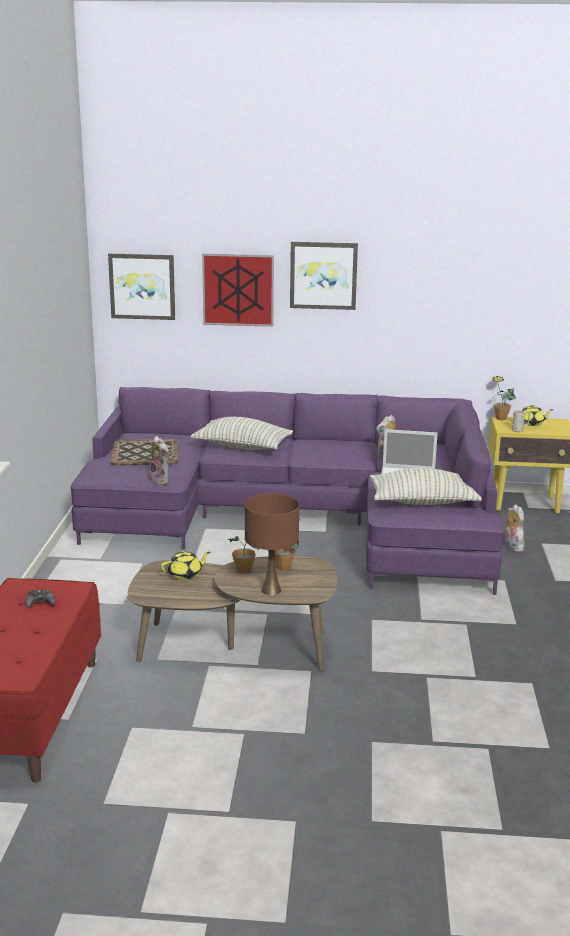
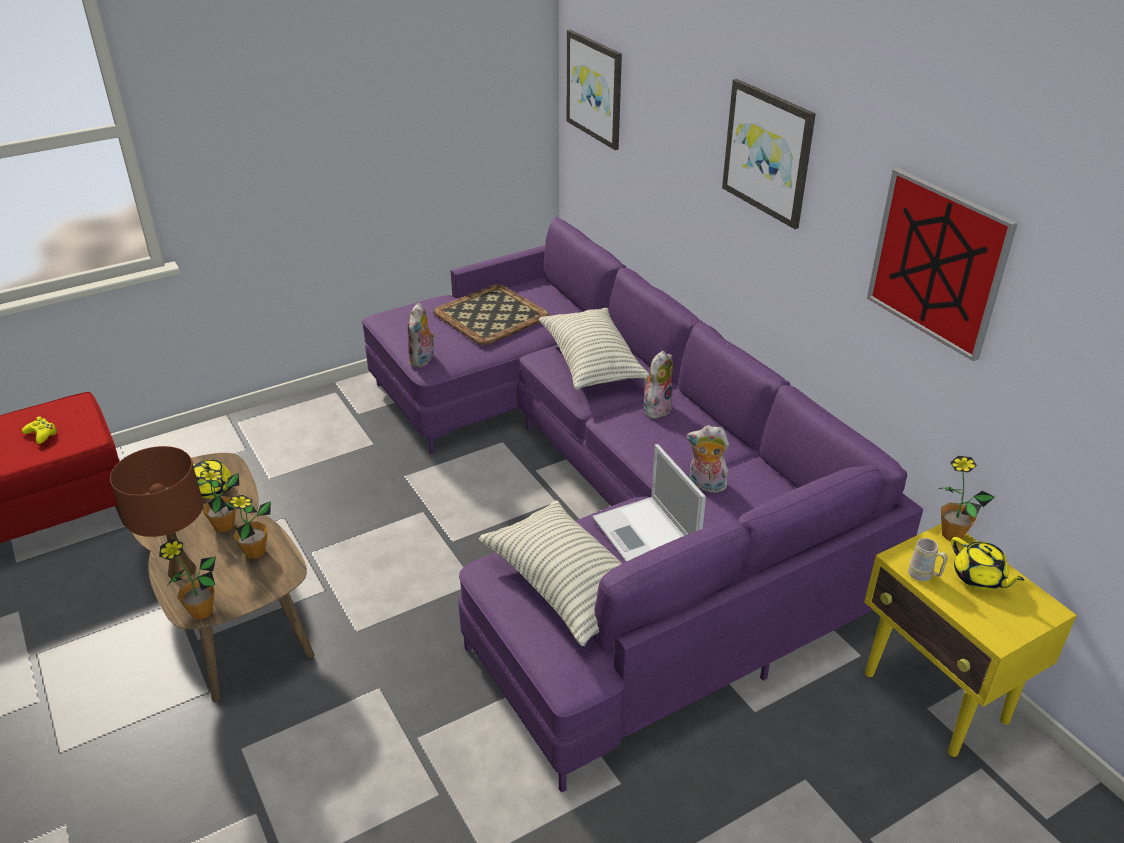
camera: 55 degrees right, 15 degrees up
(40, 602) = (42, 434): black game controller -> yellow game controller
(238, 290) = (677, 134): picture -> picture (938, 263)
(319, 592) = (201, 611): none -> potted plant
(512, 547) = (749, 746): plush toy -> plush toy (656, 408)

